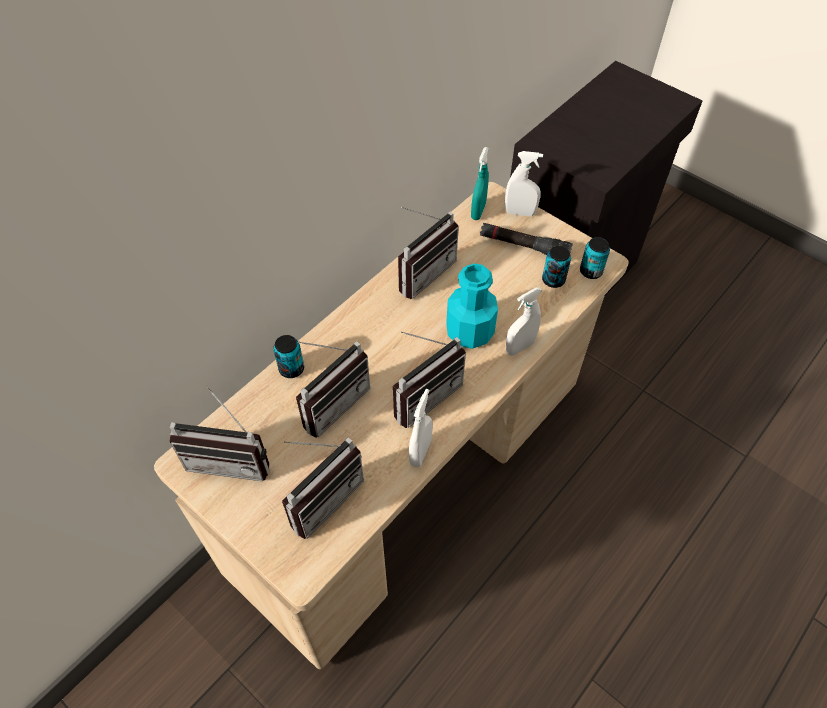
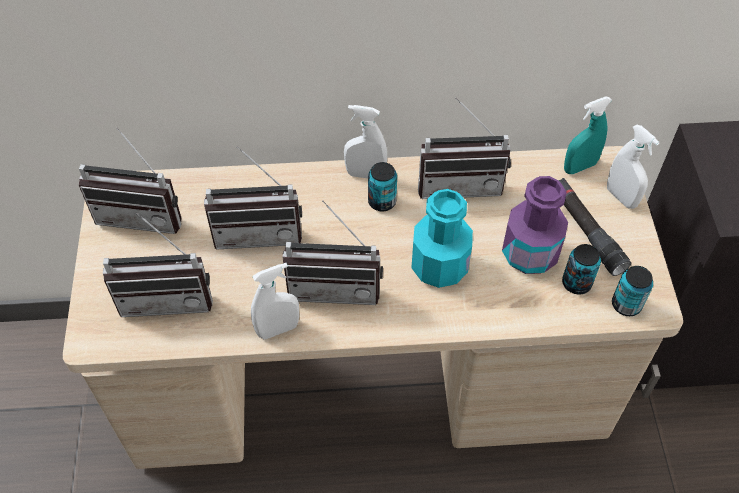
camera: 45 degrees right, 0 degrees up
(232, 459) = (143, 214): radio -> radio turned 45 degrees counterclockwise
(291, 369) = (261, 181): can -> can (382, 202)
(510, 283) = (529, 254): none -> purple bottle
(519, 347) = (468, 316): white spray bottle -> white spray bottle (365, 174)

